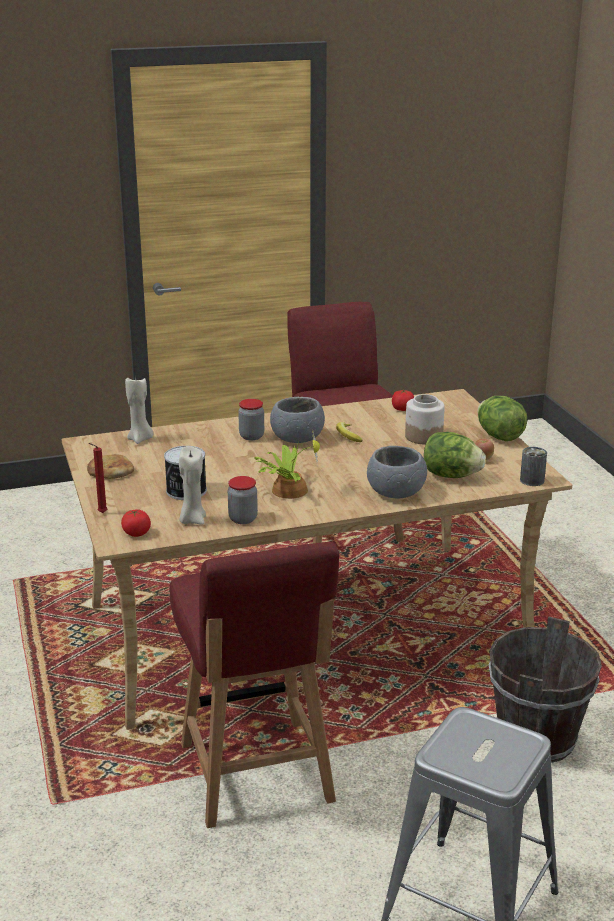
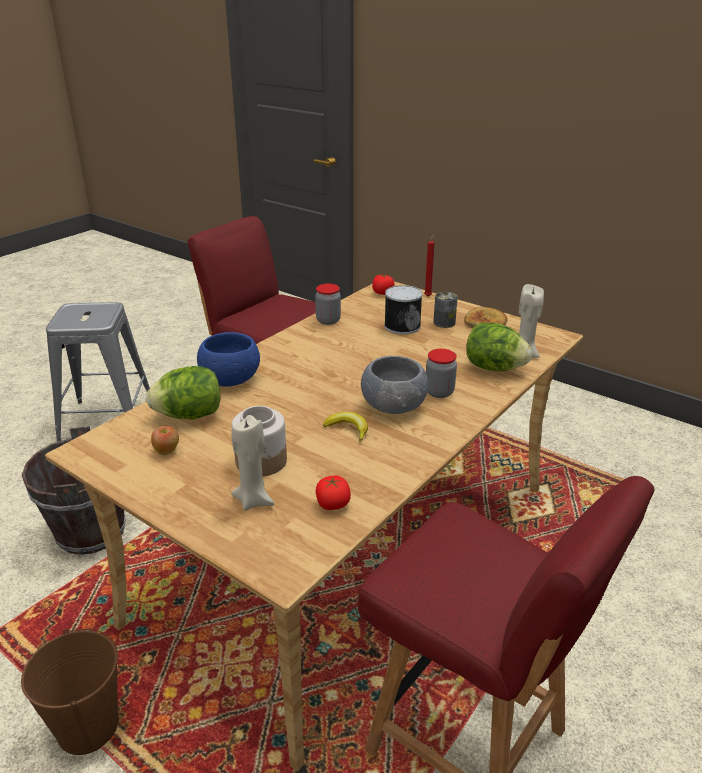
camera: 145 degrees right, 5 degrees up
(192, 520) = (361, 309): beige candle -> beige candle (254, 500)
(287, 489) = (327, 351): potted plant -> none
(396, 492) = (230, 379): grey bowl -> blue bowl
(499, 436) = (164, 500): lettuce -> lettuce (494, 368)
(532, 480) = (95, 440): can -> can (444, 323)
(568, 606) = (87, 727): none -> brown bucket

